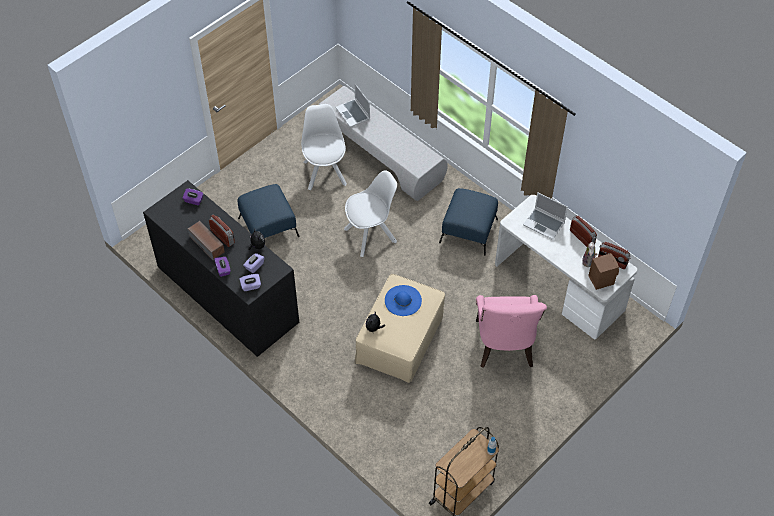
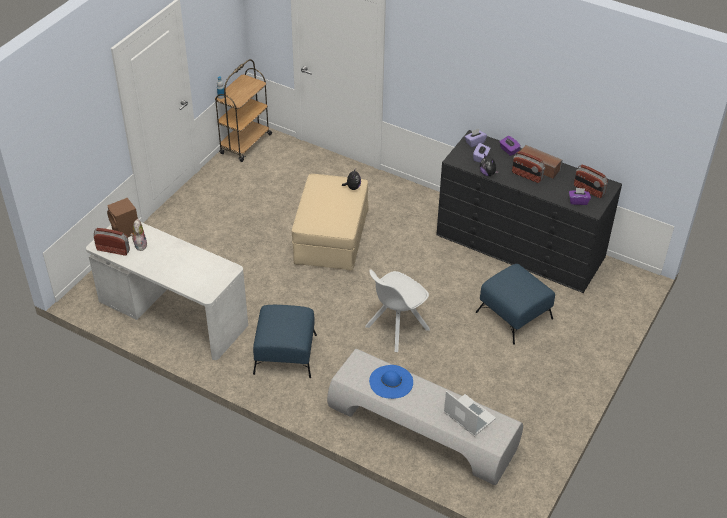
camera: 165 degrees right, 10 degrees down
(325, 172) = (481, 390): white chair -> none
(403, 300) = (331, 211): blue hat -> blue hat (391, 382)
(505, 344) = (225, 252): pink chair -> none
(544, 224) = (191, 273): laptop -> none
(582, 237) = (147, 267): radio -> radio (588, 190)

